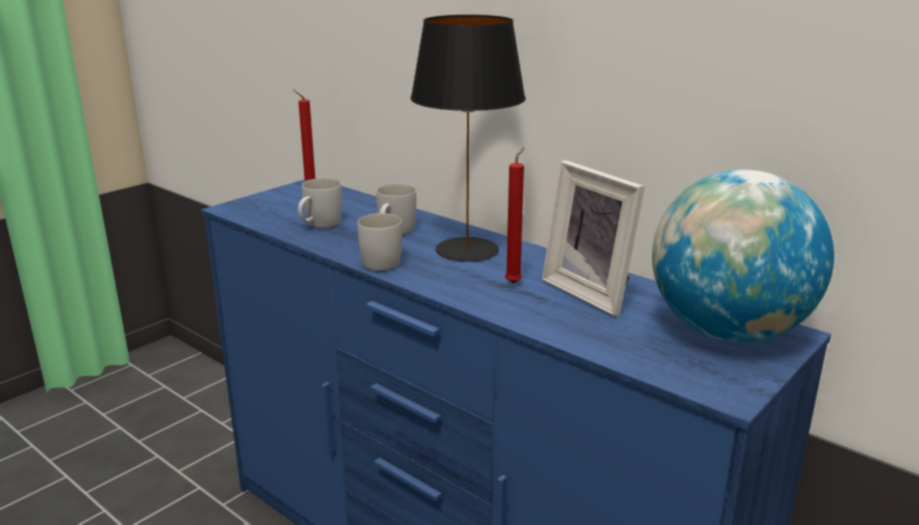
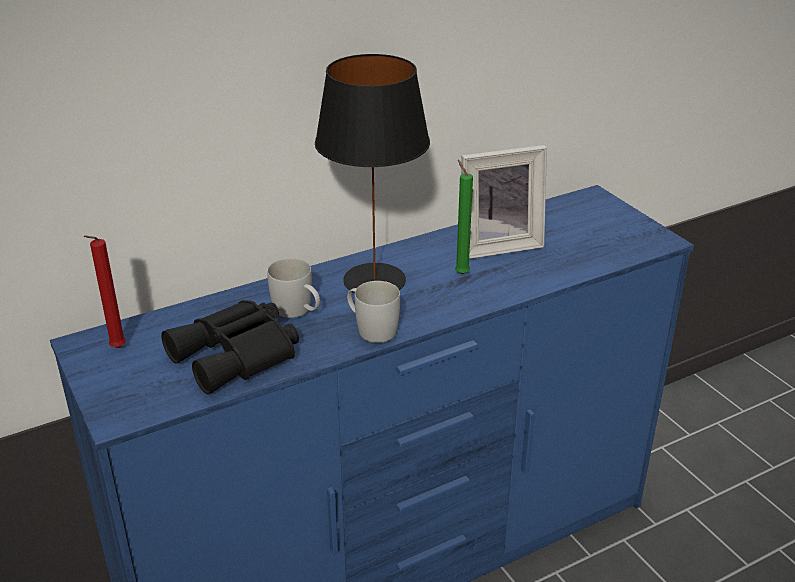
camera: 70 degrees left, 10 degrees up
(319, 225) = (238, 355): white mug -> black binoculars
(514, 282) = (460, 273): red candle -> green candle
(728, 332) = (584, 215): globe -> none

